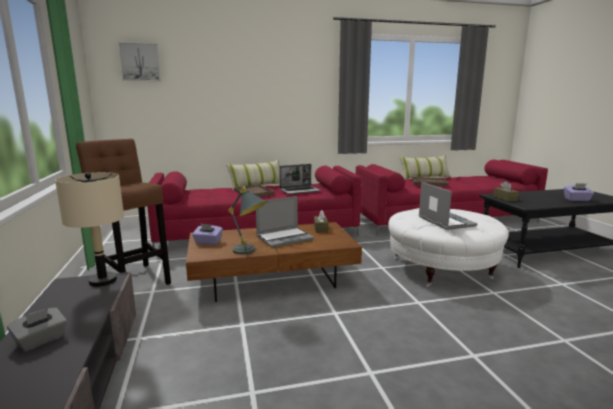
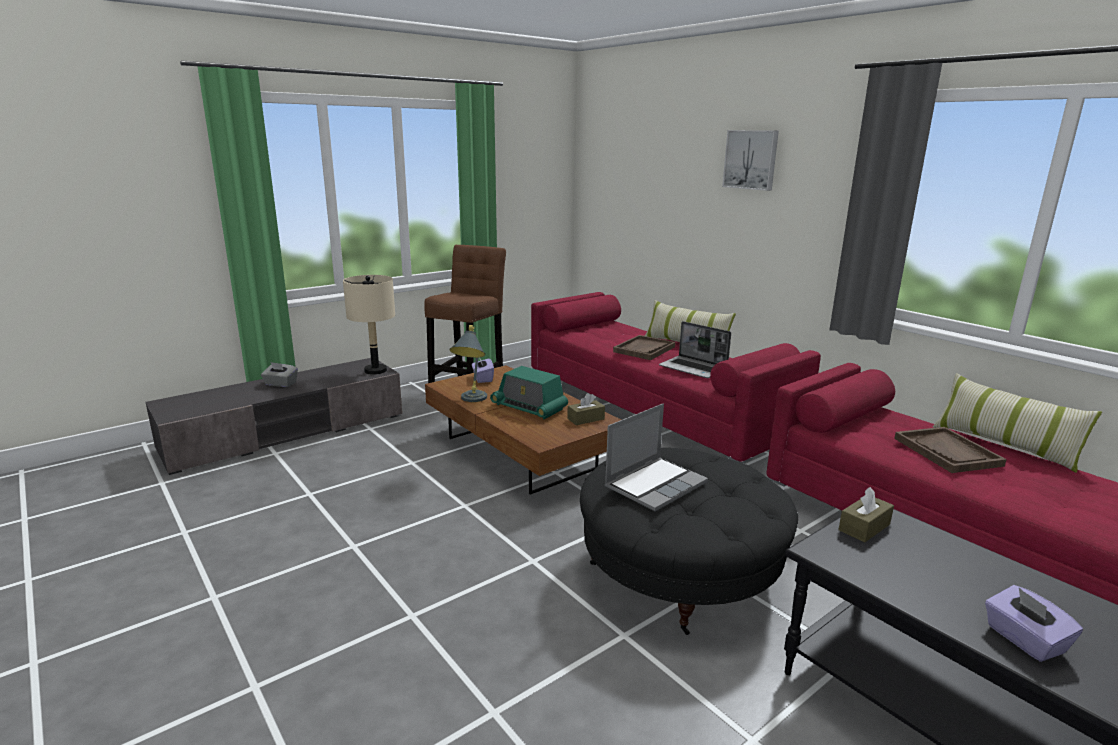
camera: 65 degrees right, 5 degrees up
(140, 62) = (614, 150): picture -> picture (751, 159)
(285, 238) = (529, 407): laptop -> radio
(441, 268) = (679, 573): white ottoman -> black ottoman

